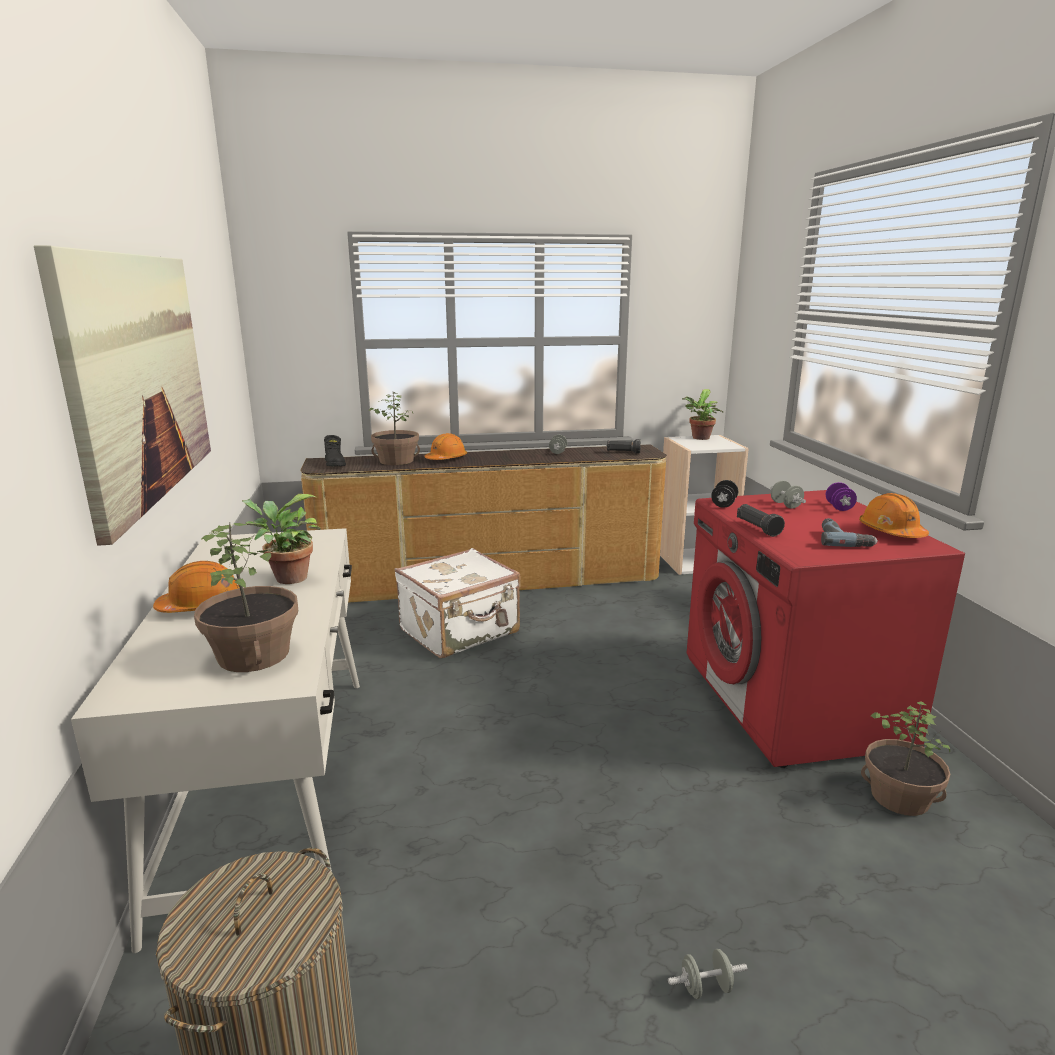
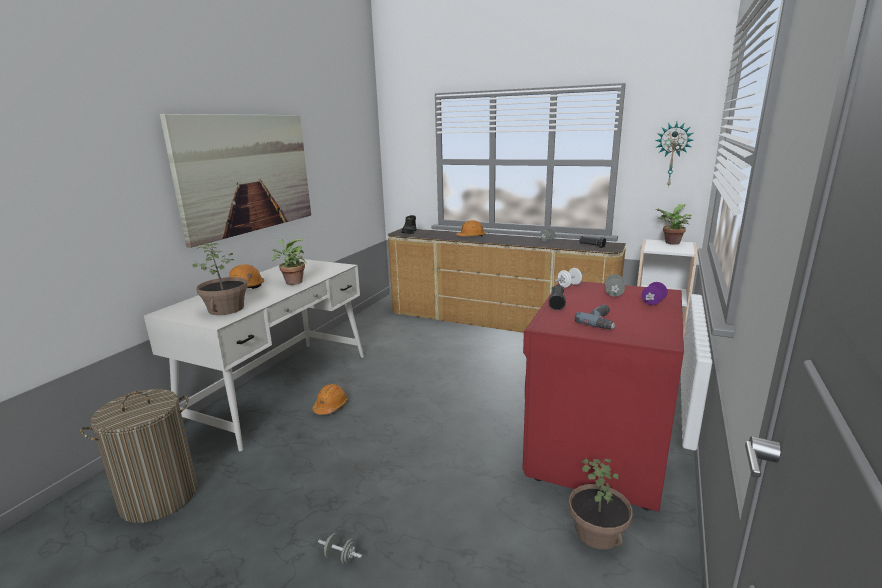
camera: 35 degrees right, 0 degrees up
(396, 461) = (442, 234): potted plant -> none
(461, 632) = (444, 344): white suitcase -> none
(688, 328) = (672, 154): none -> wall clock
(723, 504) = (569, 285): black dumbbell -> white dumbbell
(891, 532) = (653, 325): orange hard hat -> orange hard hat (330, 406)

